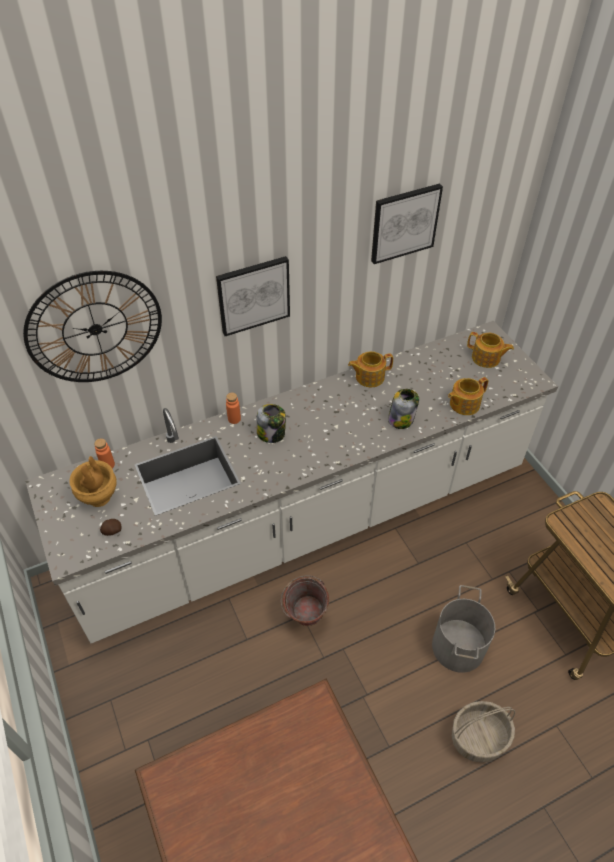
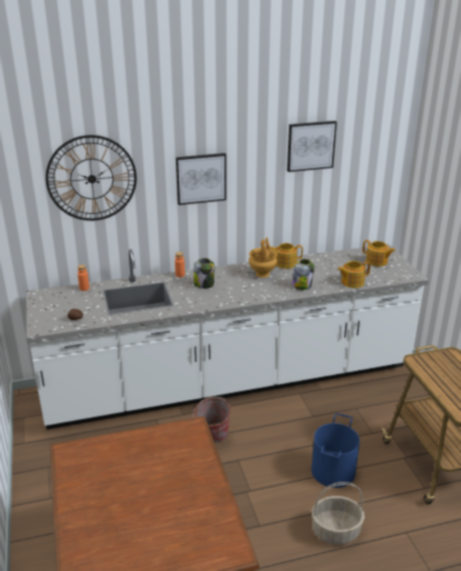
camera: 10 degrees right, 20 degrees down
(99, 498) = (72, 303): brown vase -> brown vase (262, 274)
(459, 647) = (334, 471): grey bucket -> blue bucket

